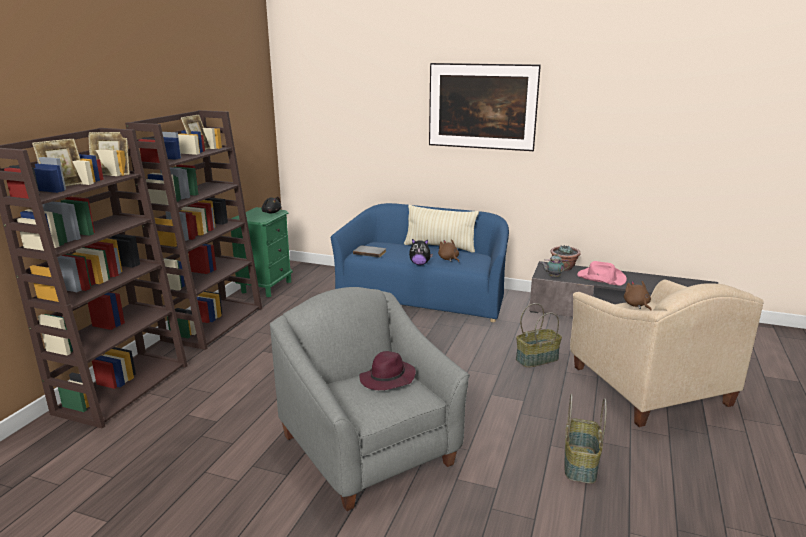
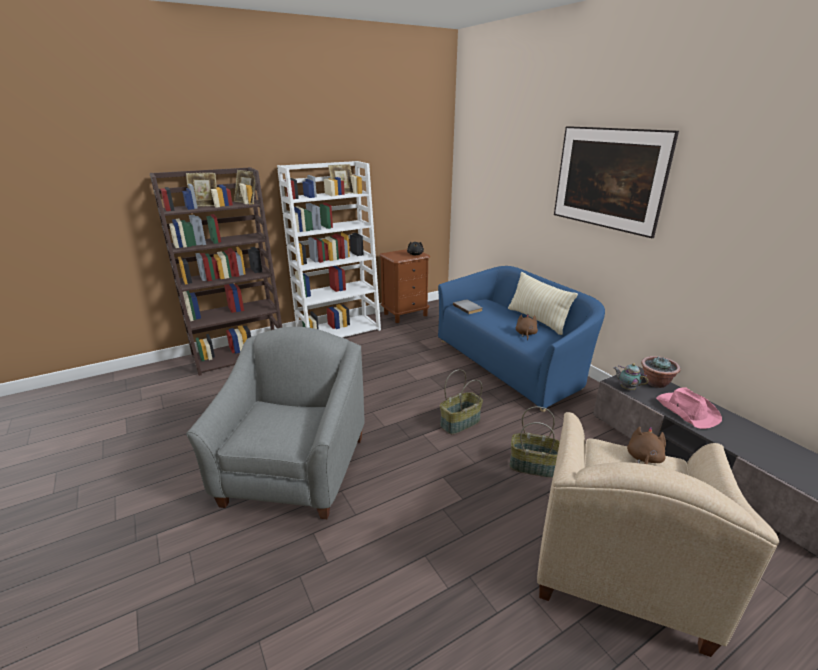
camera: 40 degrees right, 5 degrees up
(214, 323) = (339, 330): brown bookcase -> white bookcase
(266, 287) = (405, 314): green nightstand -> brown nightstand
(387, 379) = (290, 418): purple hat -> none
(420, 264) = (494, 330): plush toy -> none
(581, 464) = (424, 593): basket -> basket (460, 423)

